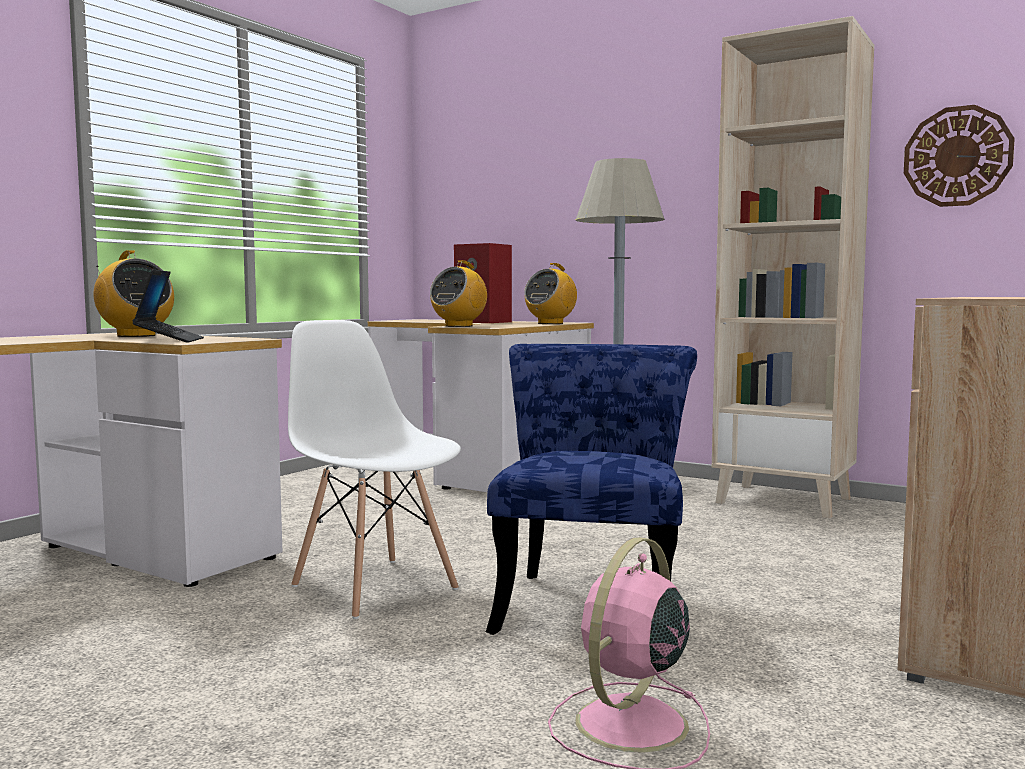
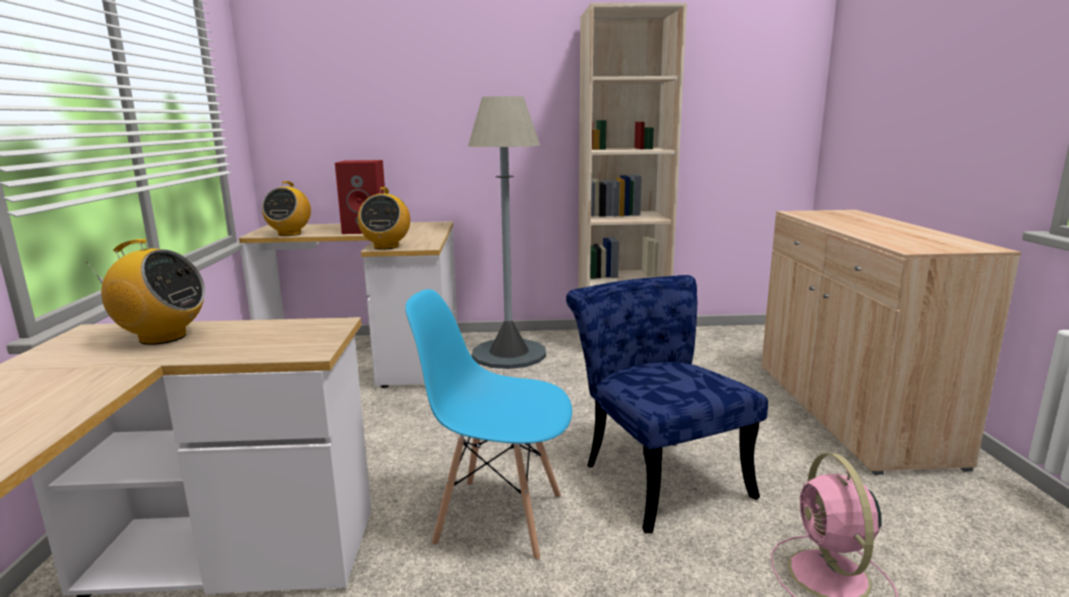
camera: 35 degrees left, 10 degrees up
(170, 340) = (267, 348): laptop -> none
(374, 586) = (498, 518): white chair -> blue chair
(550, 323) = (434, 229): radio -> radio (289, 234)
(957, 156) = (714, 101): wall clock -> none

